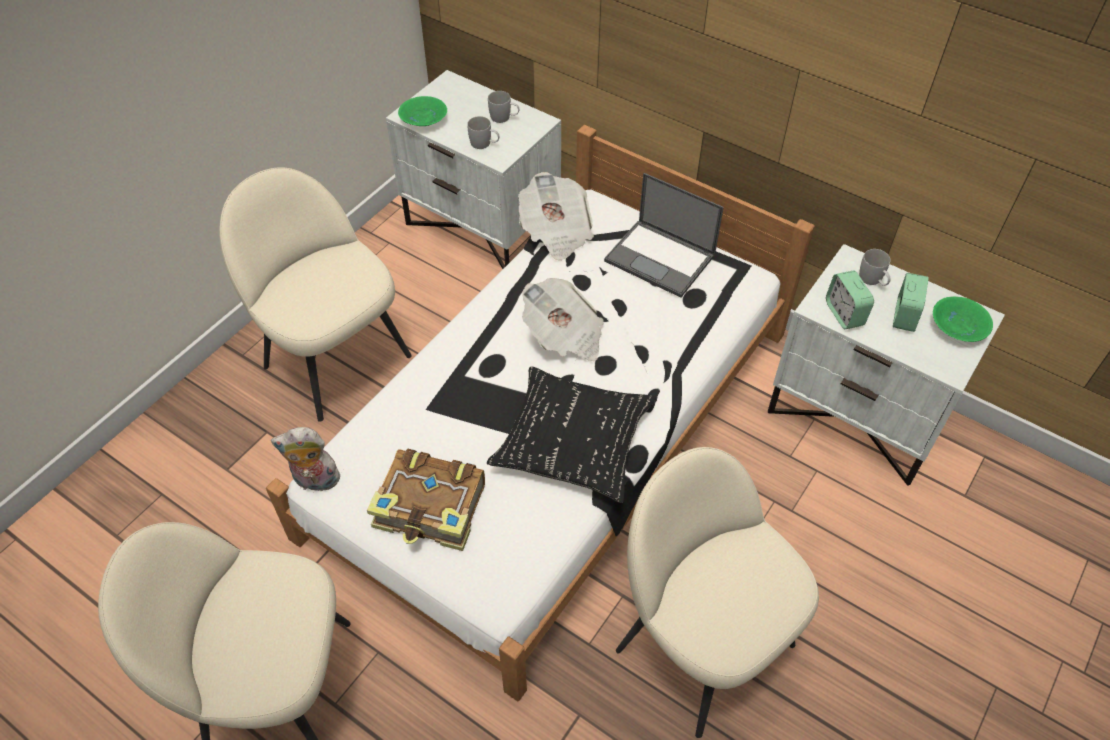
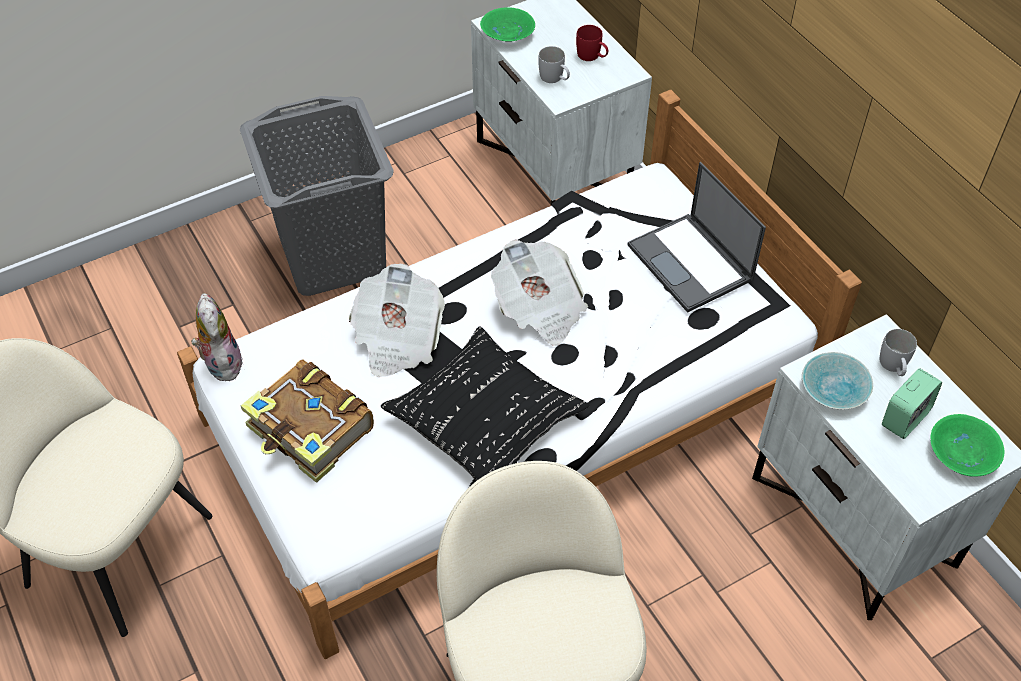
camera: 25 degrees right, 0 degrees up
(315, 481) = (221, 362): plush toy -> plush toy turned 45 degrees clockwise
(335, 359) = (334, 256): beige chair -> grey laundry basket
(504, 118) = (592, 56): white mug -> red mug
(556, 232) = (594, 197): newspaper -> newspaper (397, 339)
(844, 314) = (835, 390): alarm clock -> turquoise bowl

